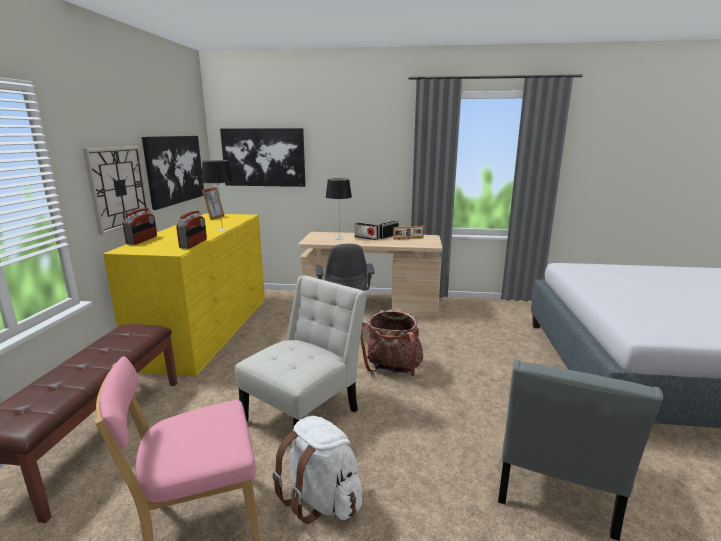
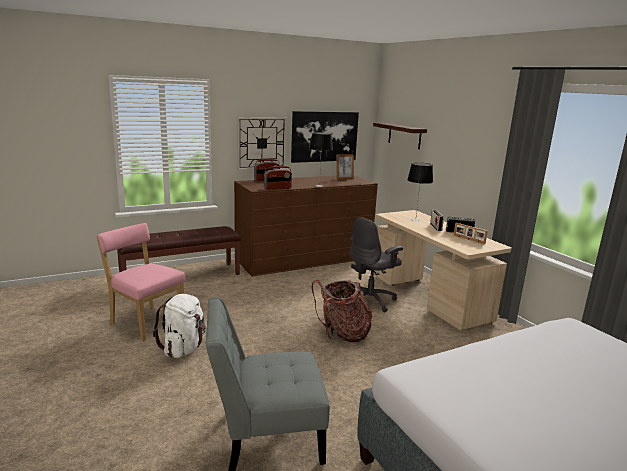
camera: 55 degrees right, 0 degrees up
(207, 329) = (304, 258): yellow dresser -> brown dresser
(263, 157) = (404, 135): picture -> shelf
(305, 413) = (252, 319): white chair -> none

